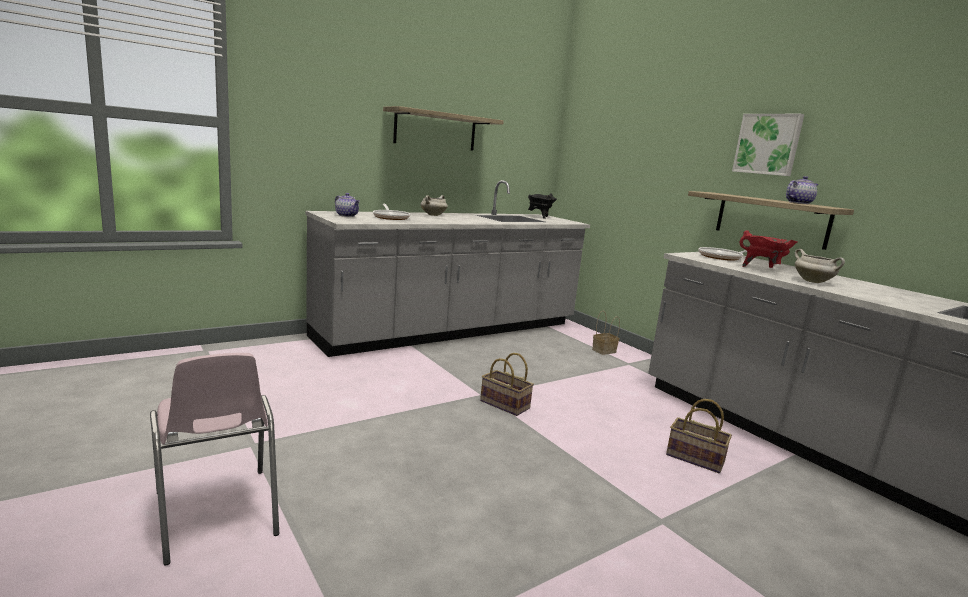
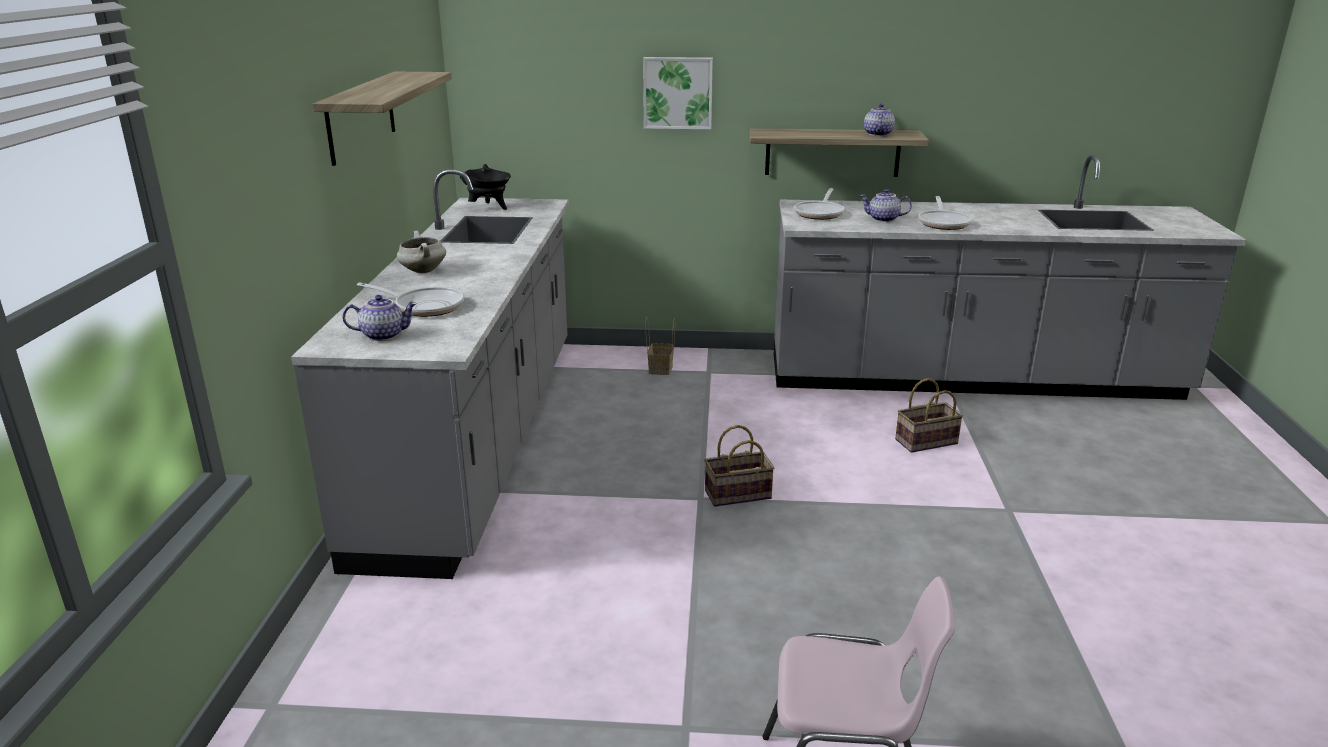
camera: 50 degrees left, 10 degrees up
(763, 269) = (883, 219): red cooking pot -> teapot
(768, 144) = (815, 64): picture -> picture (678, 92)
(813, 282) = (943, 223): white cooking pot -> frying pan

